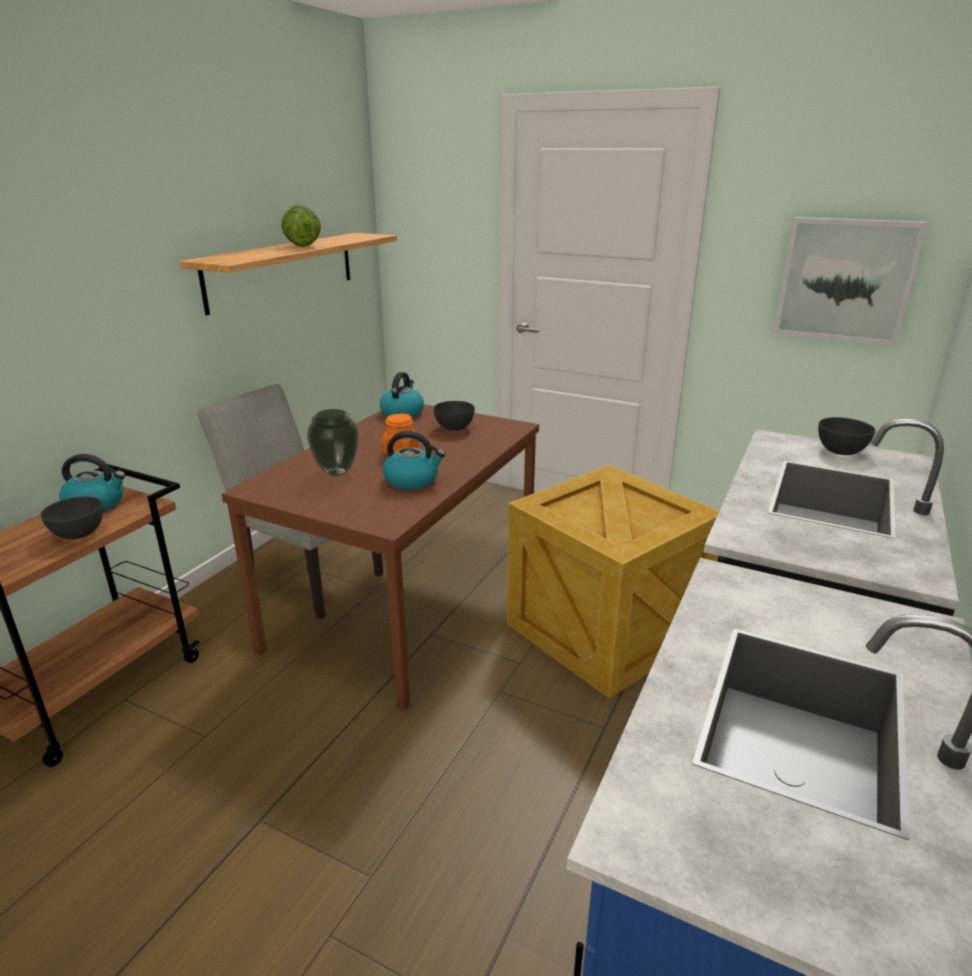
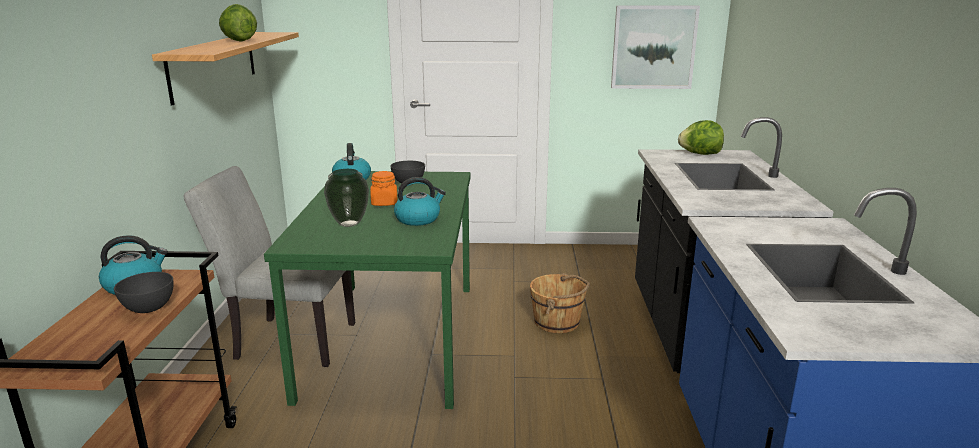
camera: 25 degrees left, 5 degrees down
(406, 601) = (391, 337): brown dining table -> green dining table
(604, 632) = (557, 322): crate -> brown bucket
(841, 452) = (700, 154): grey bowl -> lettuce

